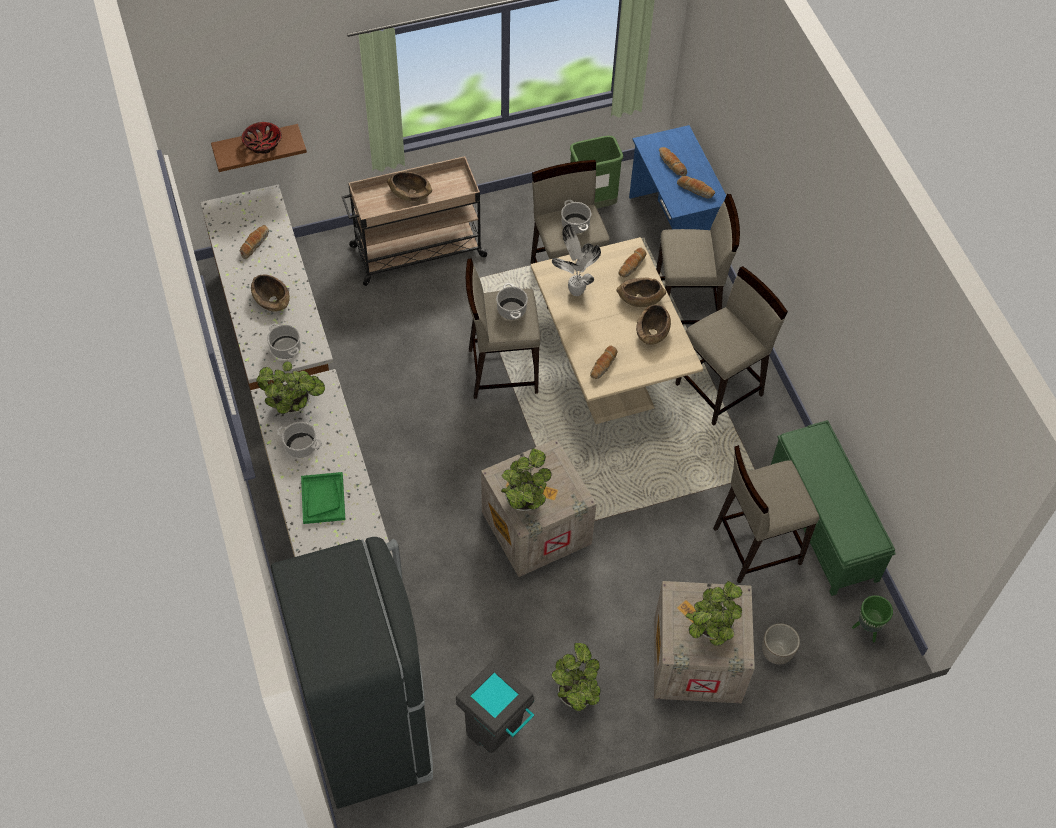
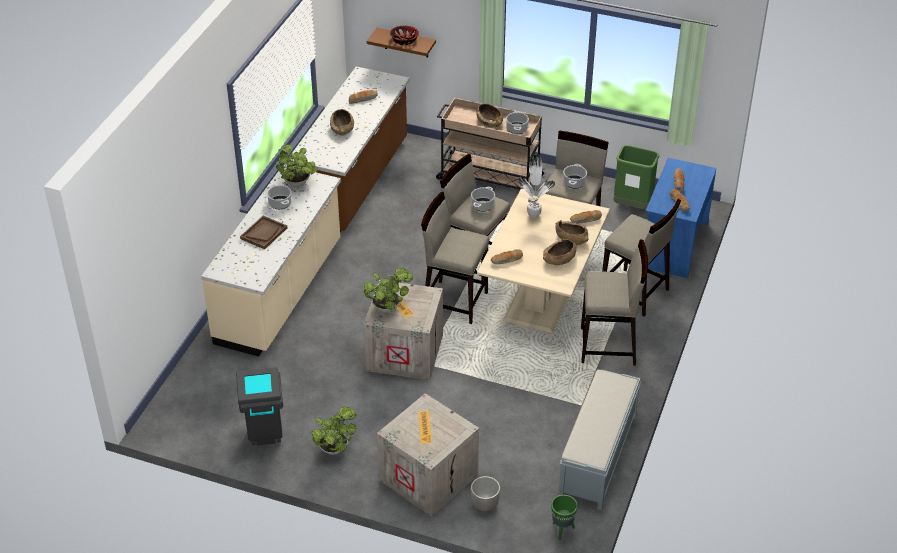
camera: 40 degrees right, 15 degrees down
(285, 348) = (324, 155): cooking pot -> cooking pot (516, 129)
(323, 498) = (264, 233): green tray -> brown tray
(371, 732) = (198, 395): black fridge -> none
(710, 629) = (426, 434): potted plant -> none
(755, 545) = (536, 441): beige stool -> beige stool (454, 301)
(823, 524) = (597, 457): green bench -> grey bench

